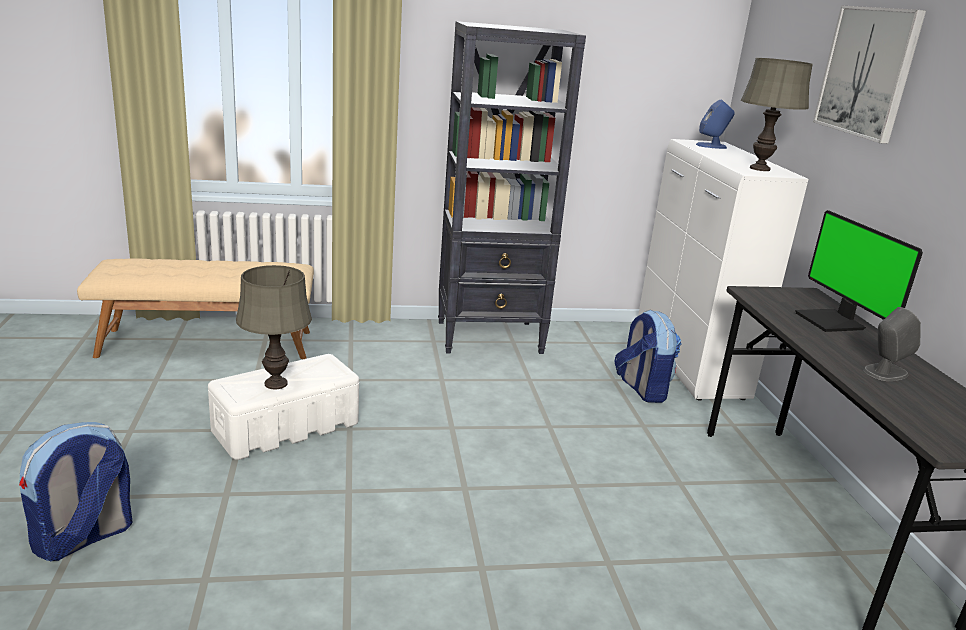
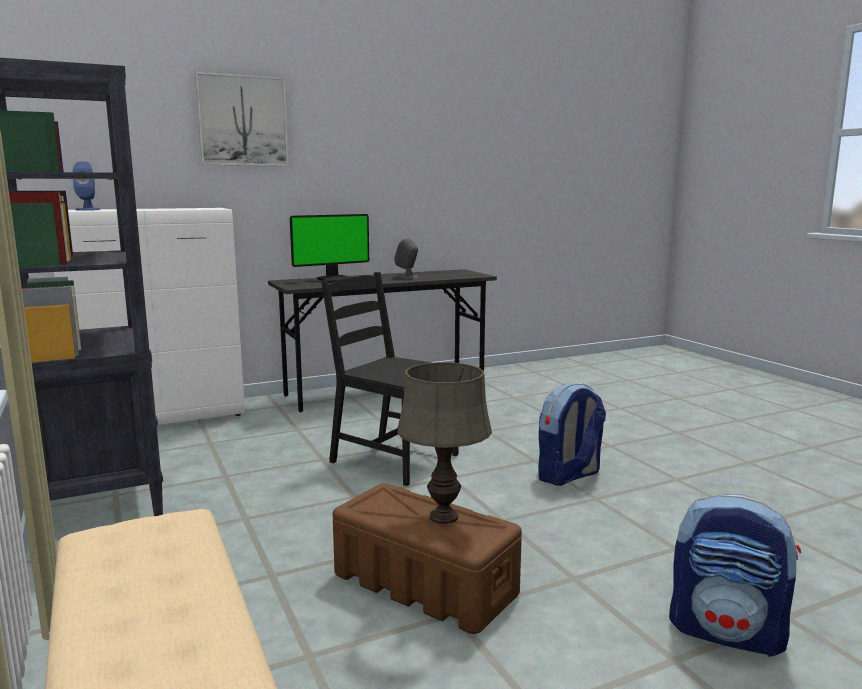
camera: 105 degrees left, 10 degrees down
(287, 427) = (423, 584): white storage box -> brown storage box
(533, 465) = (392, 459): none -> black chair
(642, 389) = (227, 432): backpack -> backpack (568, 476)
(759, 168) = (197, 208): grey table lamp -> none

